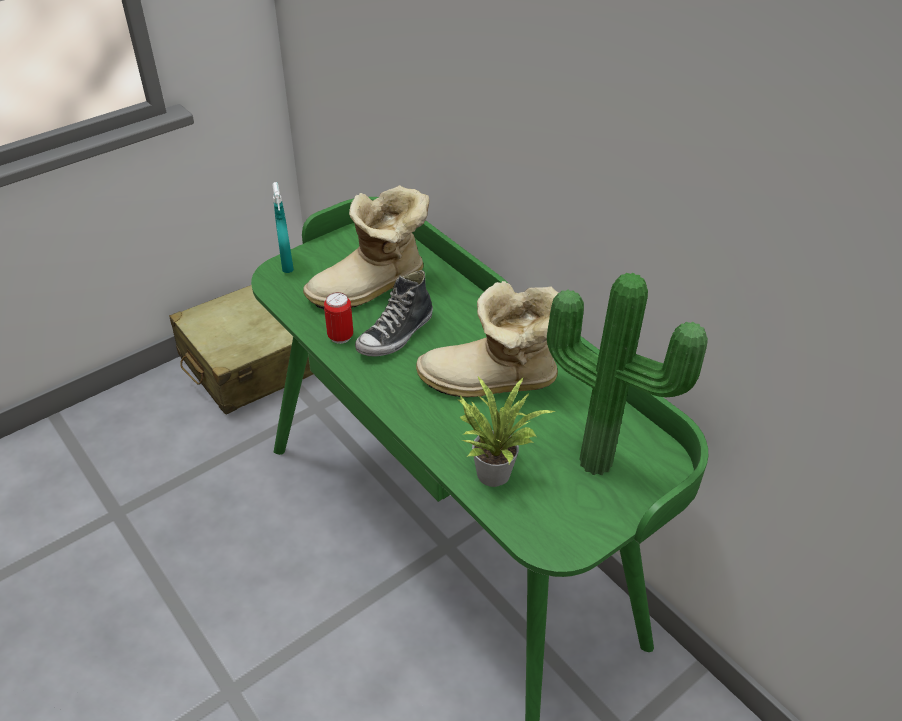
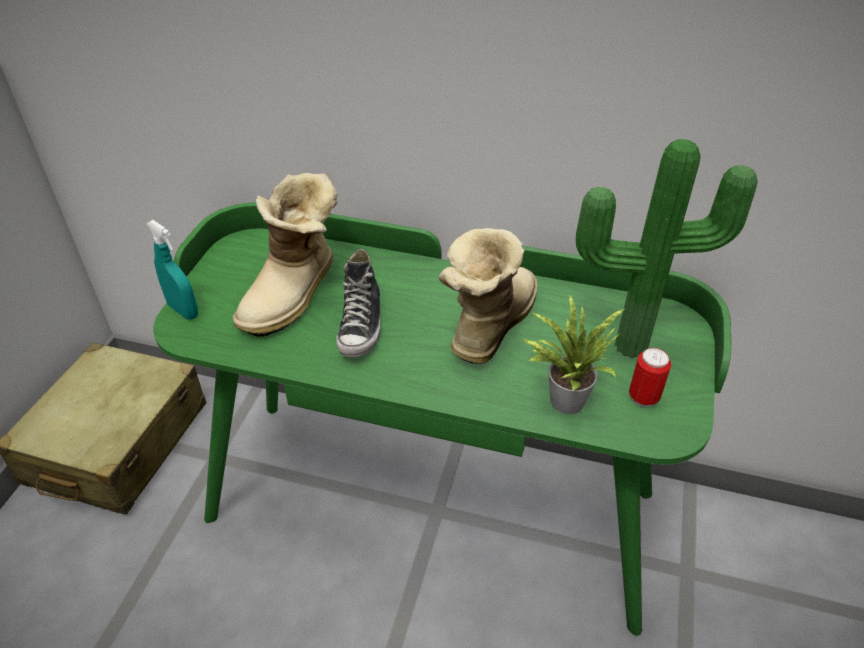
camera: 35 degrees left, 0 degrees up
(340, 336) = (310, 353): can -> can (643, 397)
(492, 383) = (487, 325): boot -> boot turned 150 degrees clockwise

